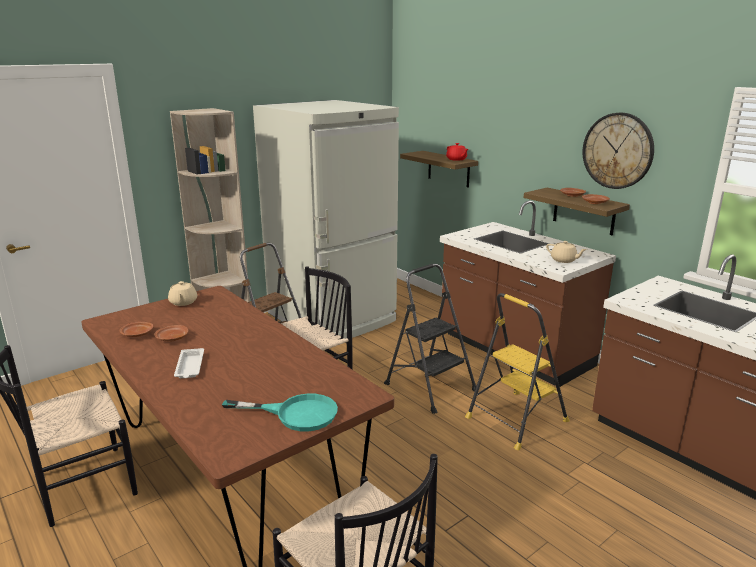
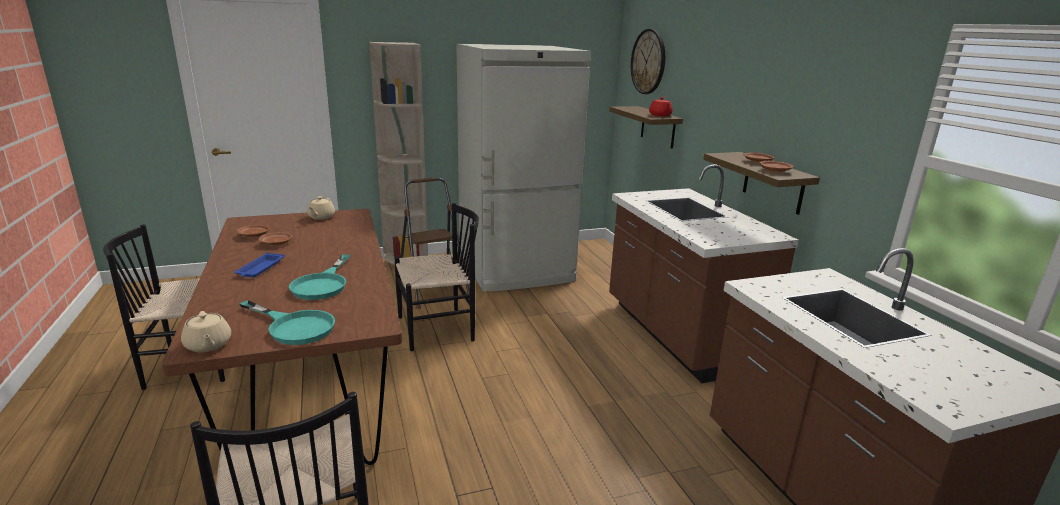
camera: 20 degrees right, 0 degrees up
(190, 367) = (260, 268): white tray -> blue tray
(271, 369) = (323, 284): none -> turquoise frying pan
(428, 385) = (557, 349): black step ladder -> none
(514, 419) = (622, 404): yellow step ladder -> none
(564, 260) = (724, 235): beige teapot -> beige teapot (208, 345)
(617, 151) = (813, 110): wall clock -> wall clock (648, 62)

